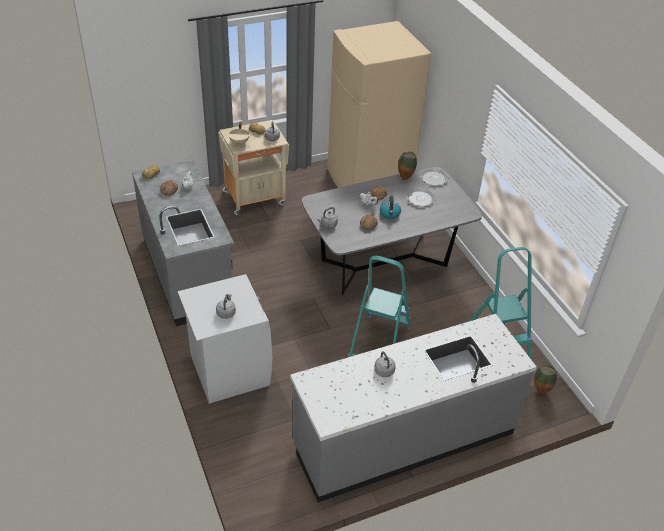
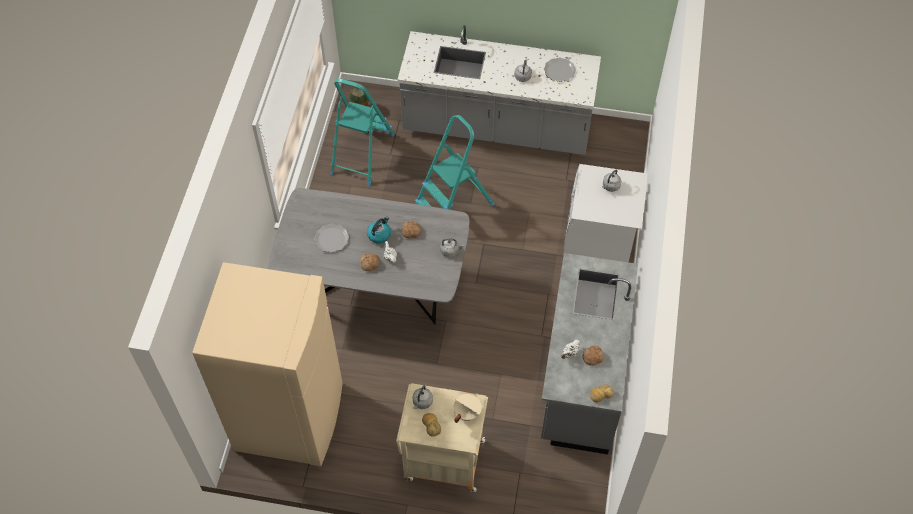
camera: 145 degrees left, 15 degrees up
(405, 178) = (320, 274): vase -> none
(433, 178) = (291, 258): plate -> plate (559, 70)

